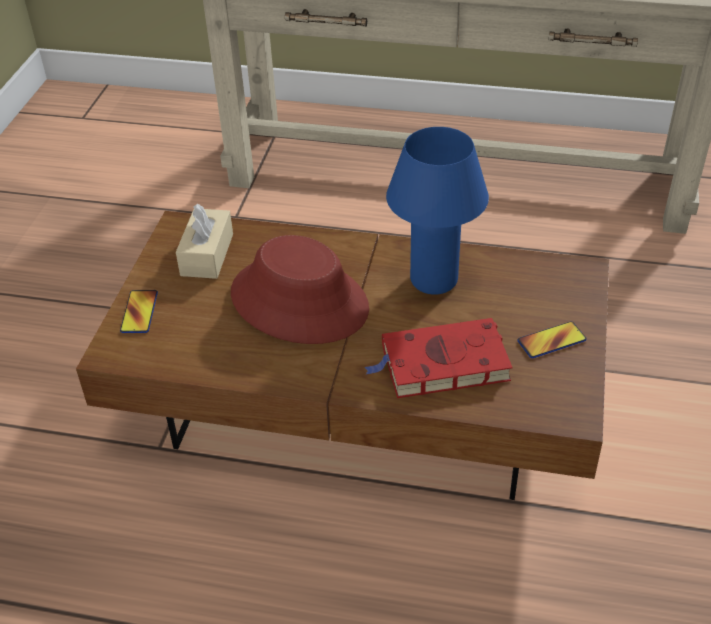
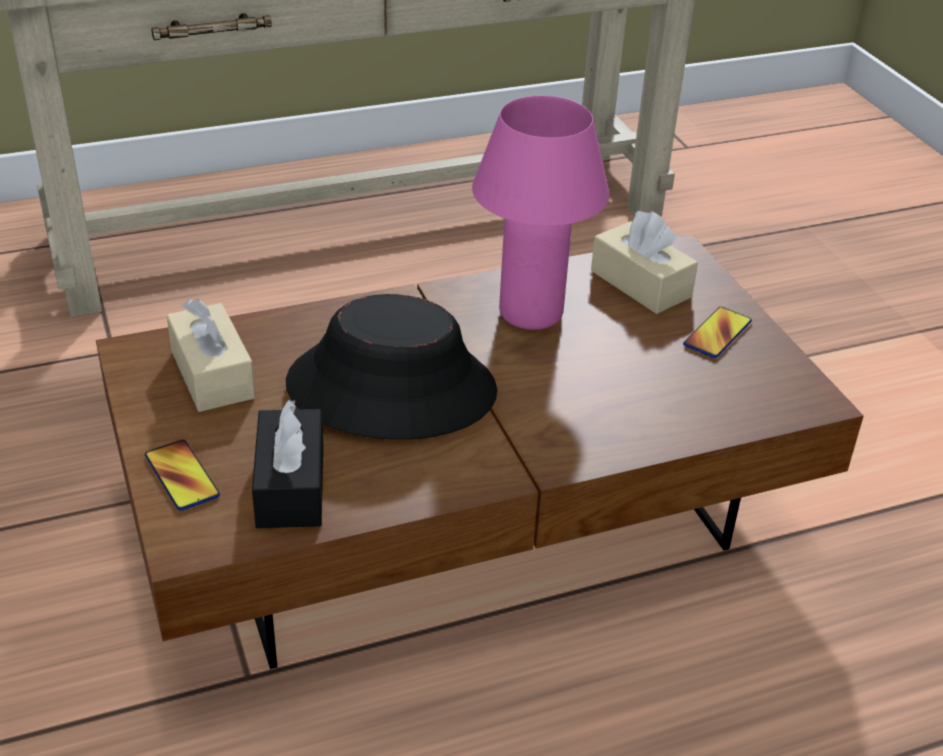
camera: 35 degrees left, 5 degrees down
(189, 341) = (290, 486): none -> black tissue box
(300, 301) = (392, 388): red hat -> black hat
(434, 280) = (531, 313): blue table lamp -> pink table lamp
(441, 364) = (627, 399): red book -> none
(531, 284) = (640, 284): none -> beige tissue box

